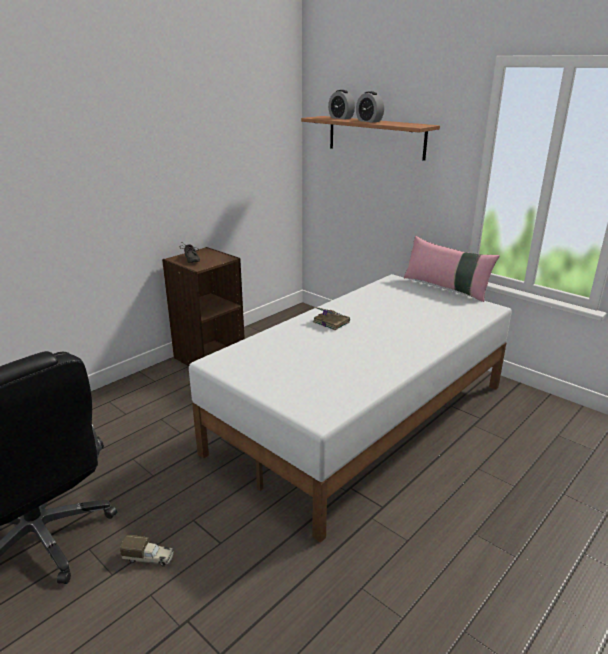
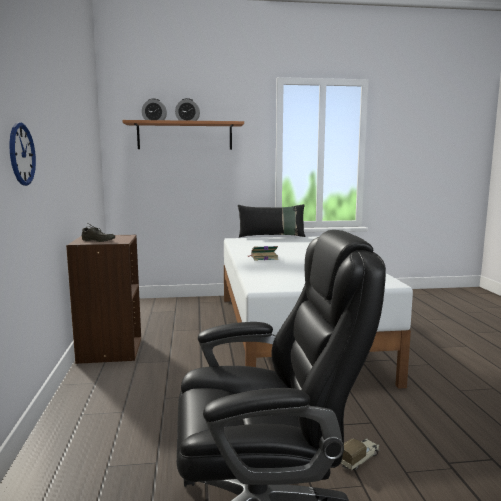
camera: 50 degrees left, 15 degrees down
(67, 194) = (21, 154): none -> wall clock
(446, 288) = (271, 236): pink pillow -> black pillow

